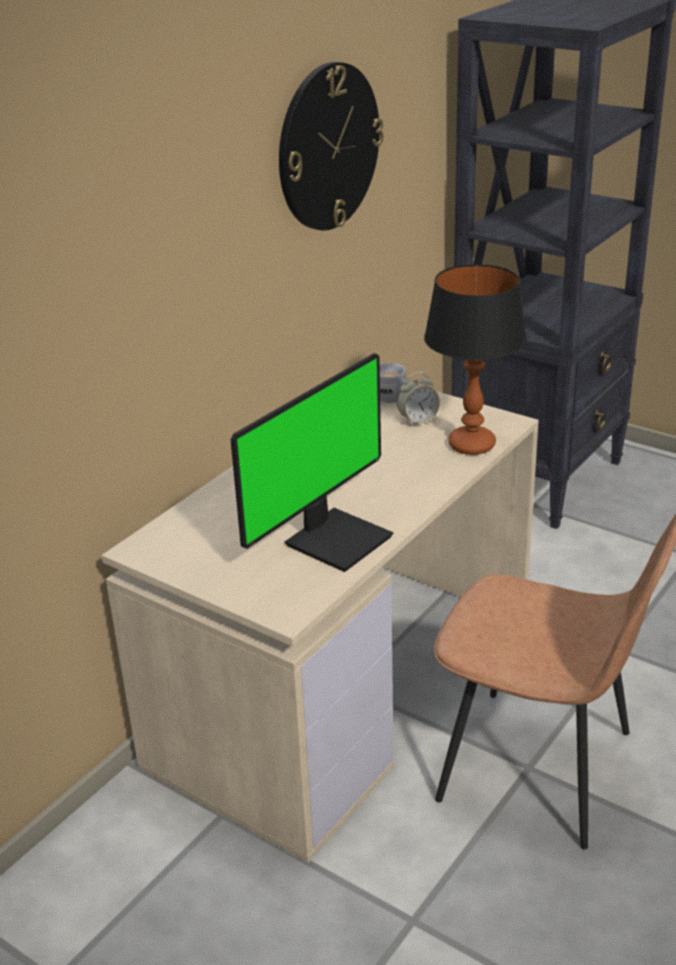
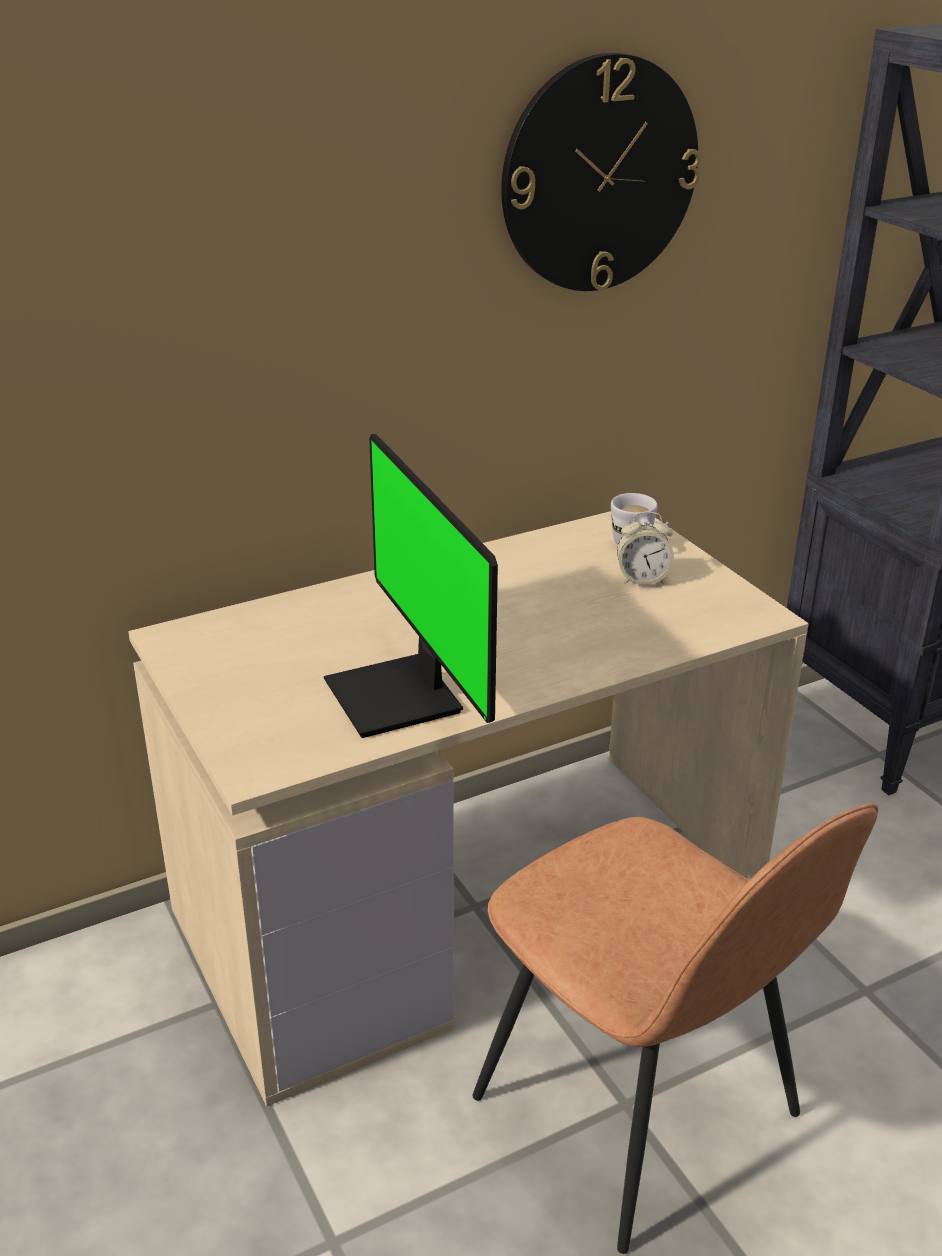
camera: 25 degrees right, 0 degrees up
(335, 538) = (400, 697): monitor -> monitor turned 90 degrees clockwise
(472, 445) = (685, 631): table lamp -> none

